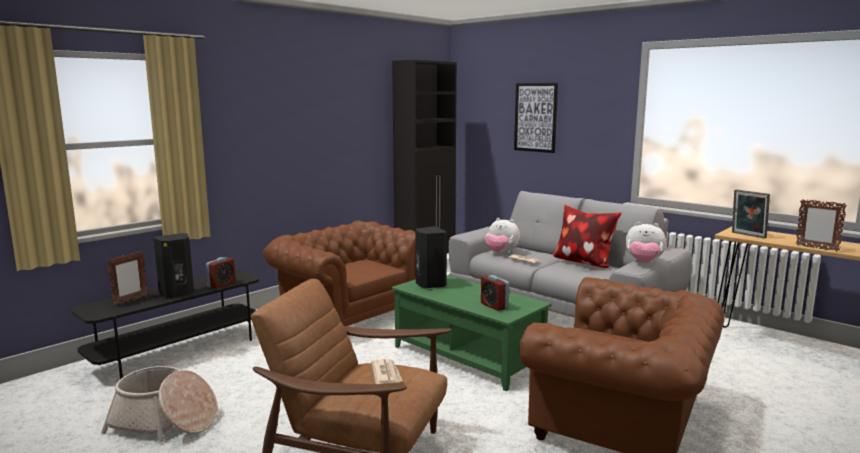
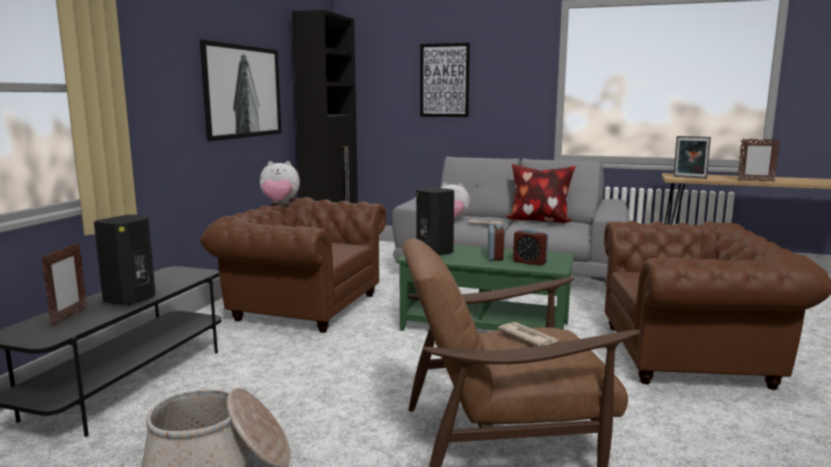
camera: 25 degrees left, 0 degrees up
(221, 285) = (179, 283): alarm clock -> alarm clock (495, 257)
(333, 131) = (243, 91): none -> picture
(643, 263) = (612, 211): plush toy -> plush toy (280, 203)

